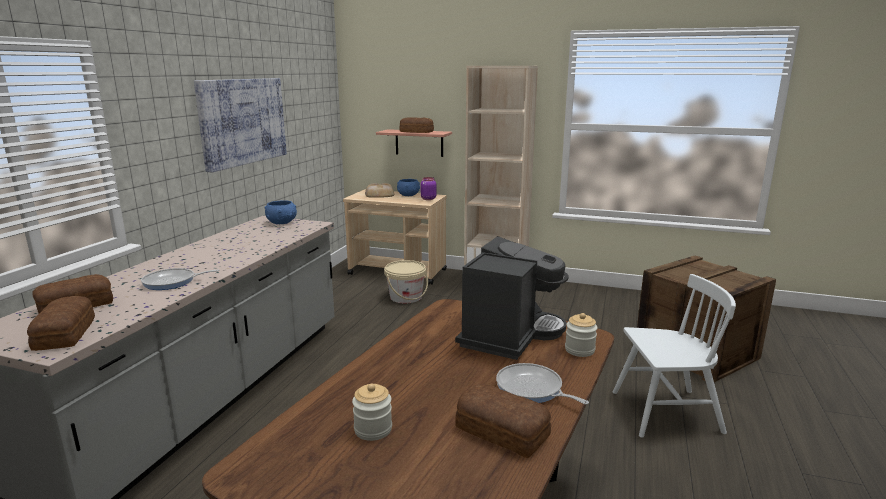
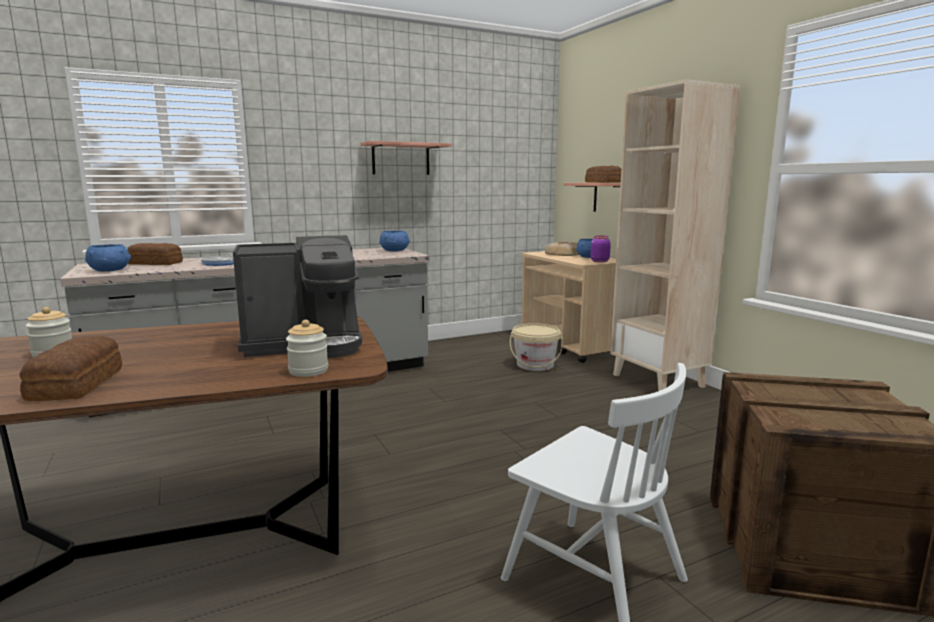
camera: 45 degrees right, 5 degrees down
(67, 333) = (110, 270): bread -> blue bowl
(242, 121) = (401, 159): picture -> shelf
(532, 389) = (182, 375): frying pan -> none

